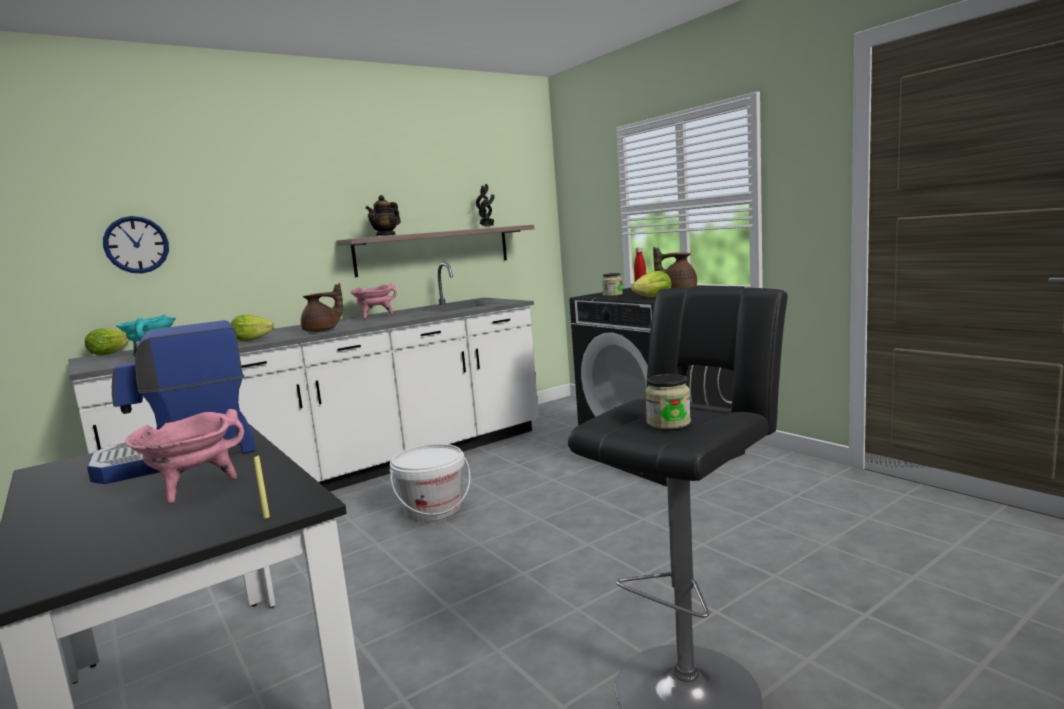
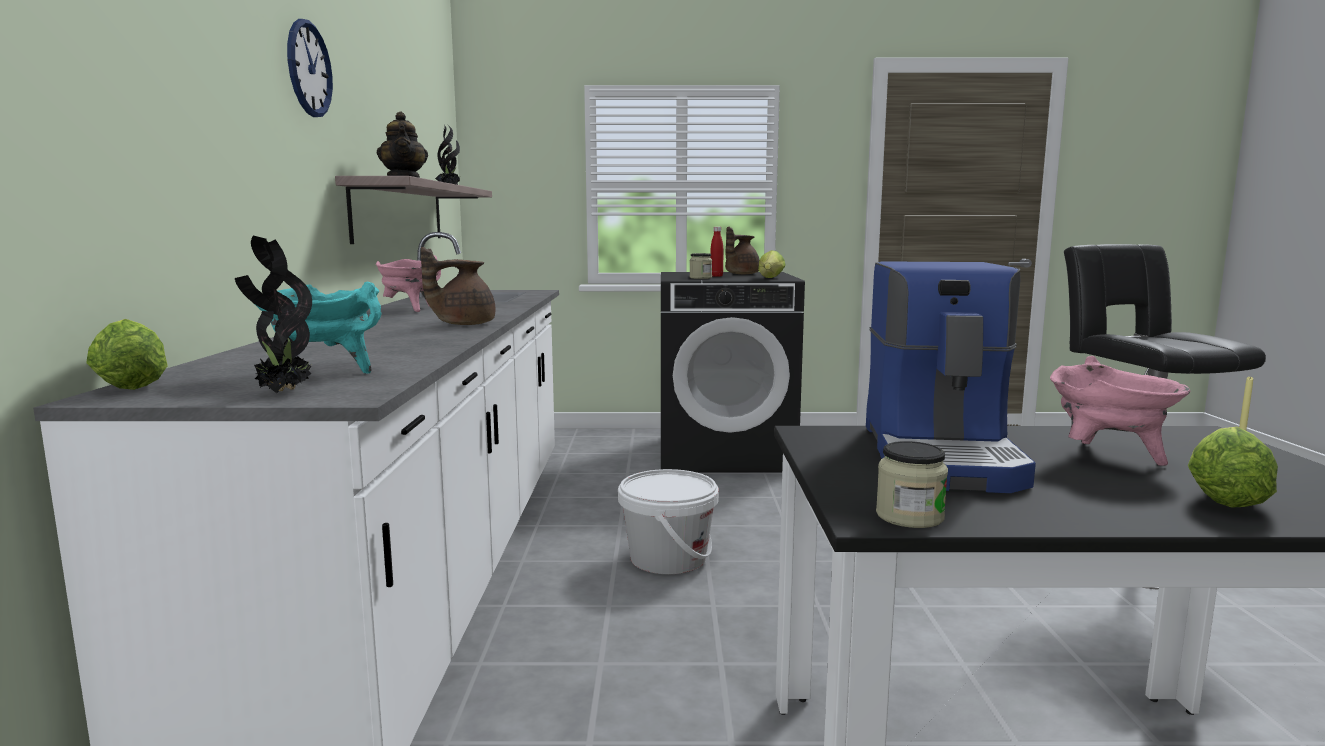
camera: 55 degrees left, 0 degrees up
(98, 363) = (282, 392): none -> potted plant
(136, 245) = (128, 120): wall clock -> wall clock (309, 69)
(254, 340) = (411, 339): lettuce -> lettuce (1224, 497)
(322, 331) = (462, 324): brown teapot -> brown teapot turned 150 degrees counterclockwise
(668, 423) = (1180, 340): jar -> jar (909, 516)

